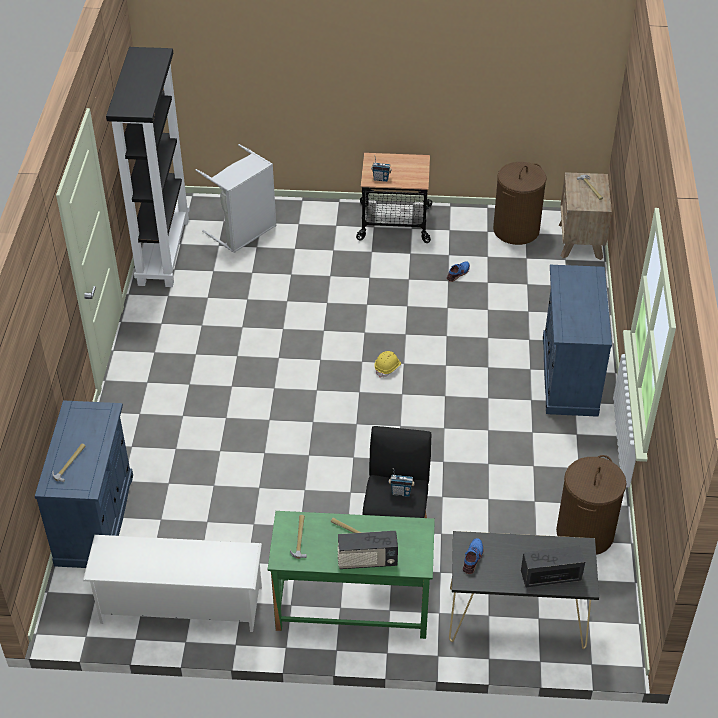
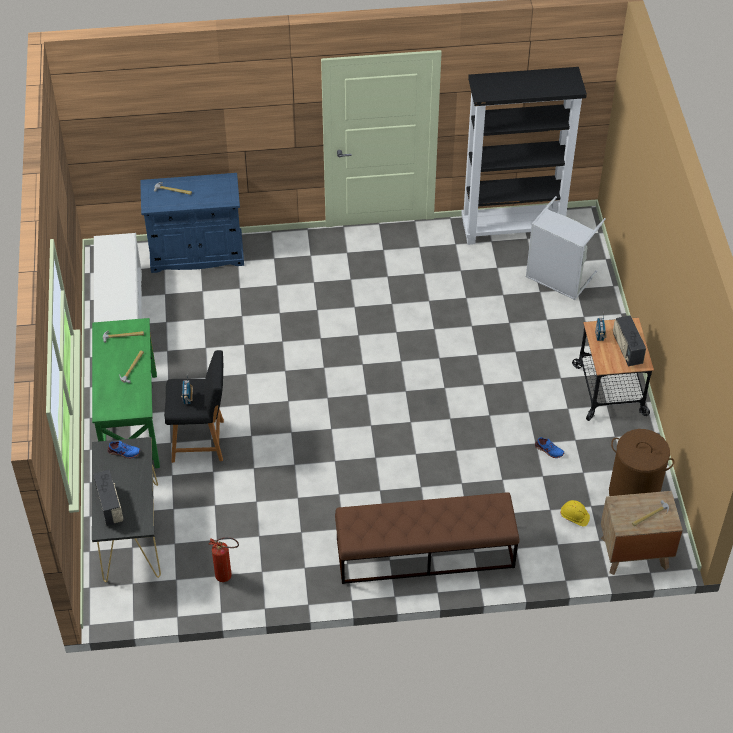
camera: 80 degrees right, 5 degrees up
(367, 561) = (104, 379): radio -> radio (627, 349)
(387, 368) = (401, 410): yellow hard hat -> yellow hard hat (574, 517)
(569, 375) = (424, 553): blue cabinet -> brown bench
(585, 533) = (227, 576): brown laundry basket -> fire extinguisher

